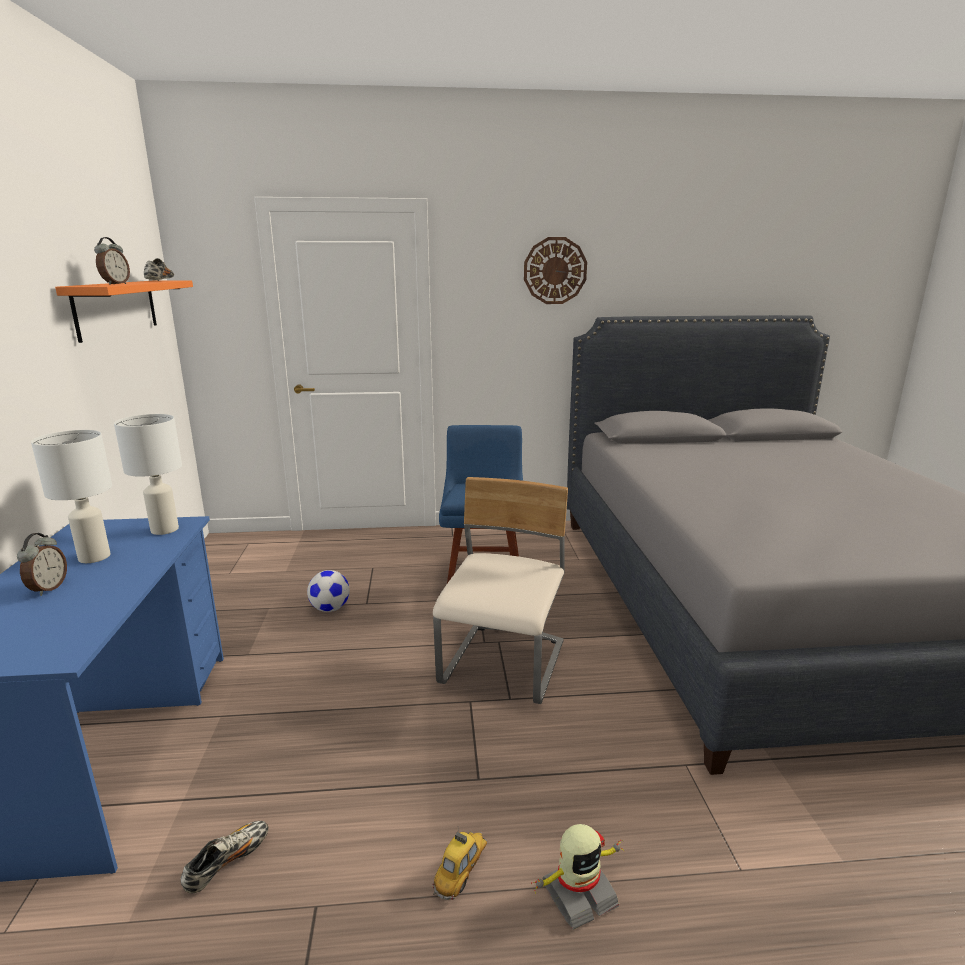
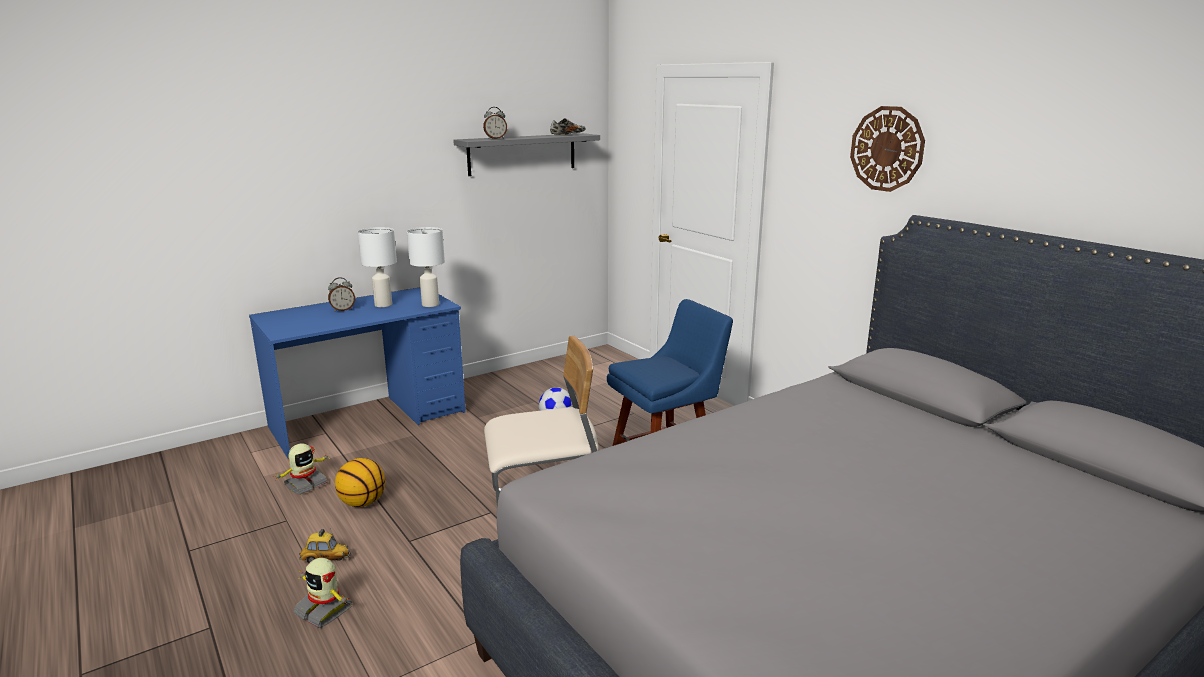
camera: 60 degrees right, 0 degrees up
(117, 308) = (522, 154): orange shelf -> grey shelf
(227, 862) = (305, 484): shoe -> toy robot
(349, 804) = (362, 502): none -> basketball

